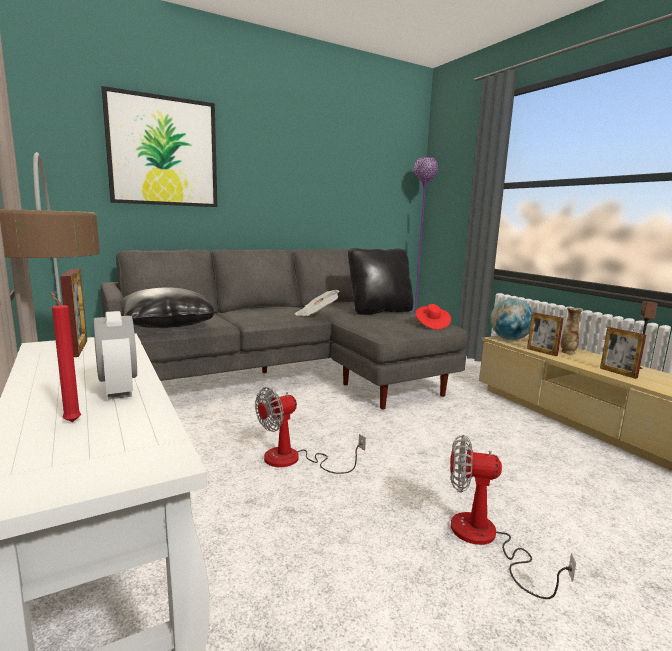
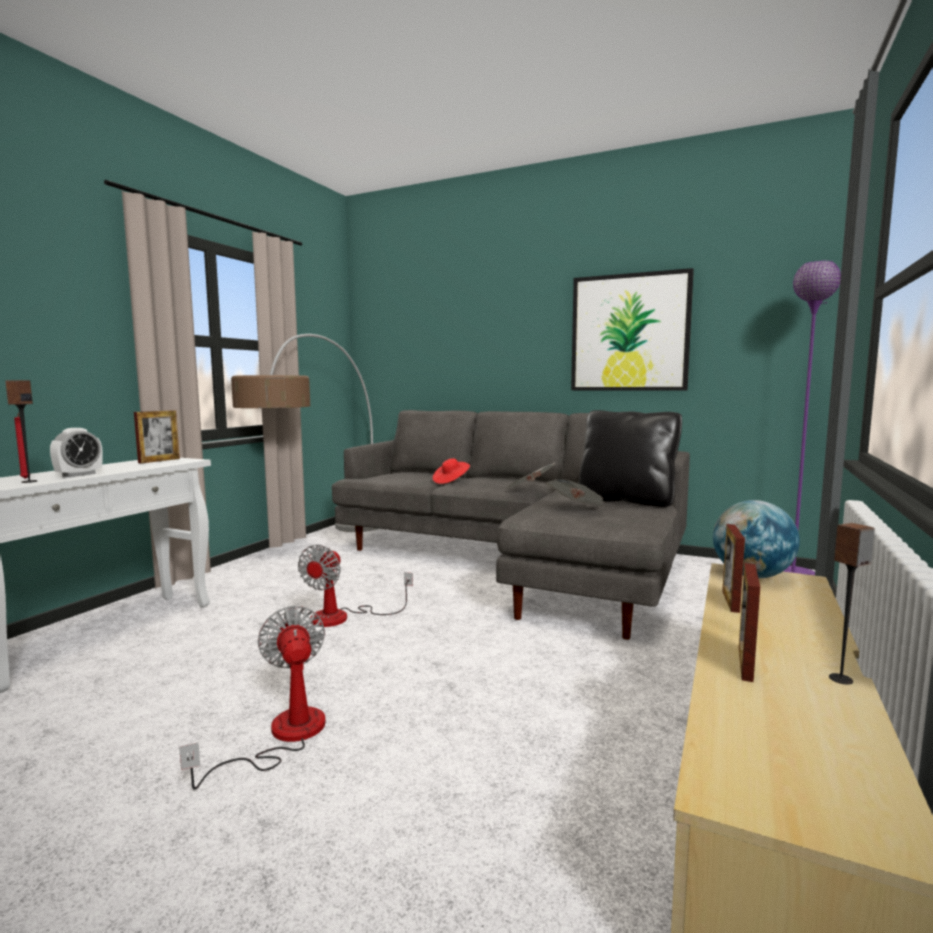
camera: 55 degrees right, 5 degrees down
(123, 420) = (29, 481): none -> speaker
(163, 152) = (455, 316): picture -> picture (629, 333)
(167, 324) = (390, 478): black pillow -> none
(294, 460) = (343, 617): fan -> fan turned 90 degrees counterclockwise
(384, 321) = (578, 509): none -> newspaper
(431, 325) = (619, 524): red hat -> red hat (451, 481)
(568, 352) = (786, 617): vase -> none

